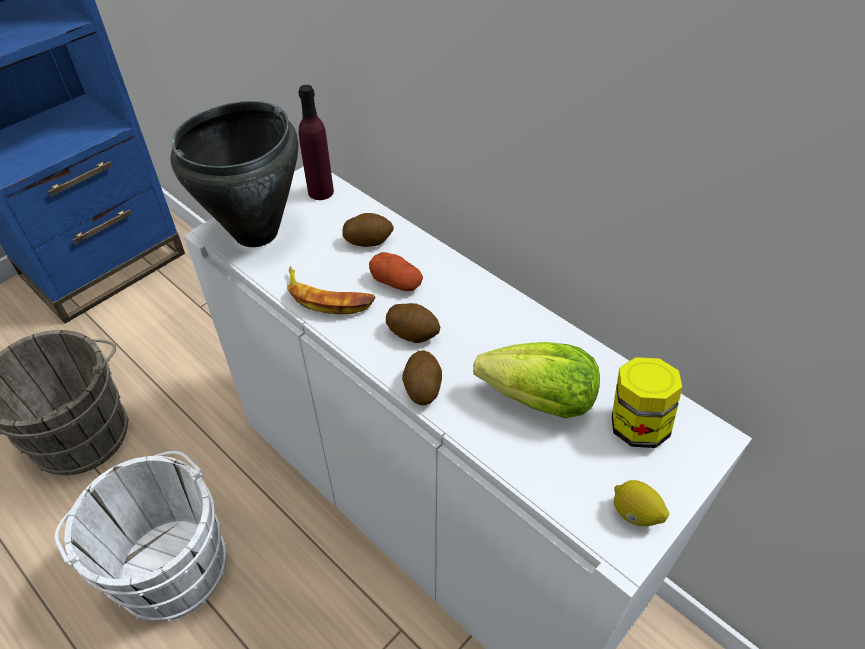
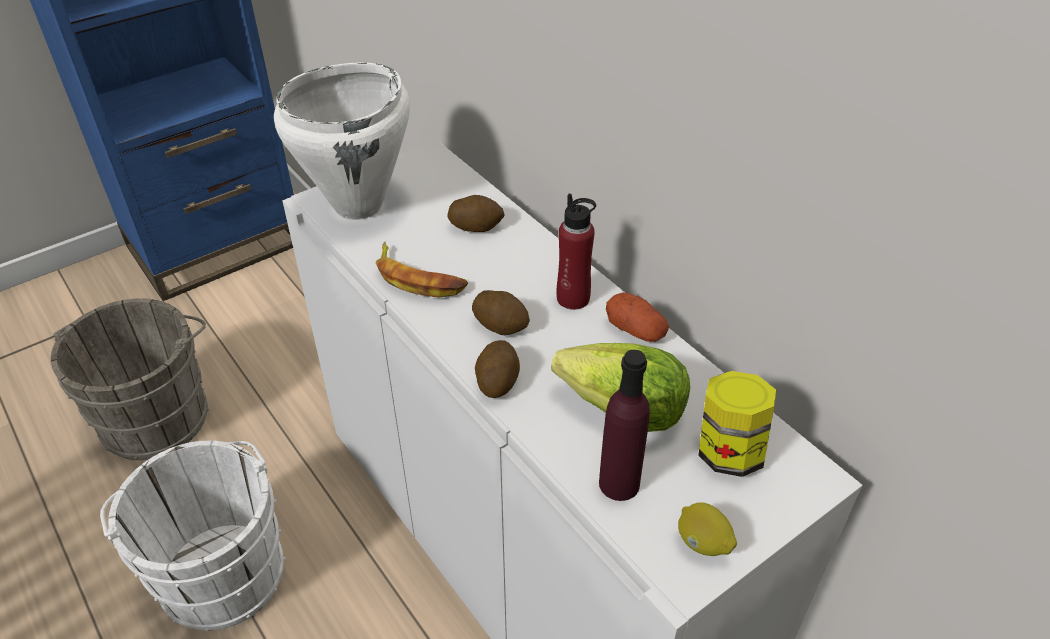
camera: 10 degrees right, 5 degrees down
(257, 233) = (359, 205): black cooking pot -> white cooking pot
(320, 192) = (437, 172): purple bottle -> purple bottle (619, 483)
(396, 282) = (496, 272): potato -> potato (635, 330)
(470, 299) = (573, 298): none -> red bottle

